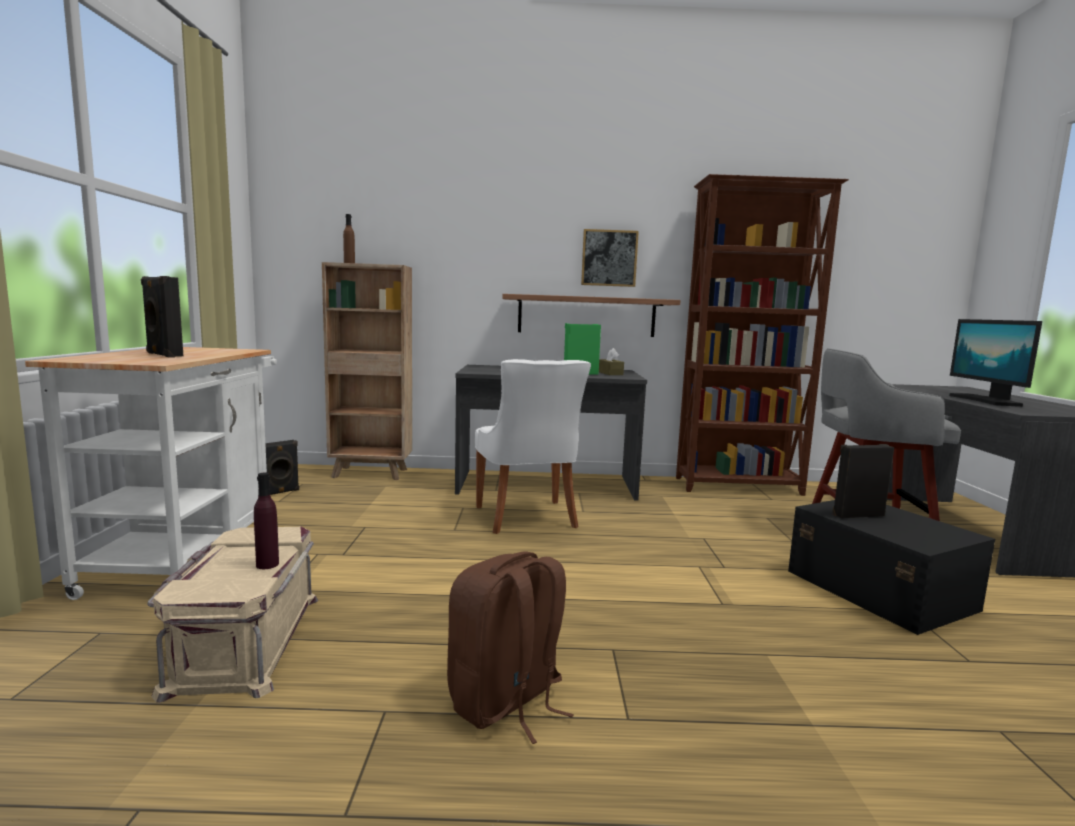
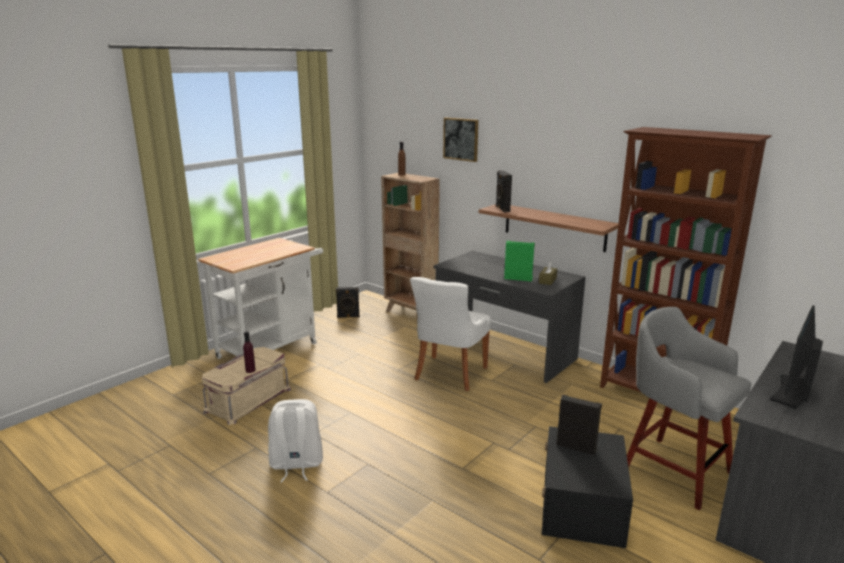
camera: 40 degrees right, 10 degrees up
(163, 355) = (253, 254): black speaker -> black speaker (502, 209)
(507, 703) = (296, 464): brown backpack -> white backpack
(609, 258) = (573, 182): picture -> picture (461, 139)

